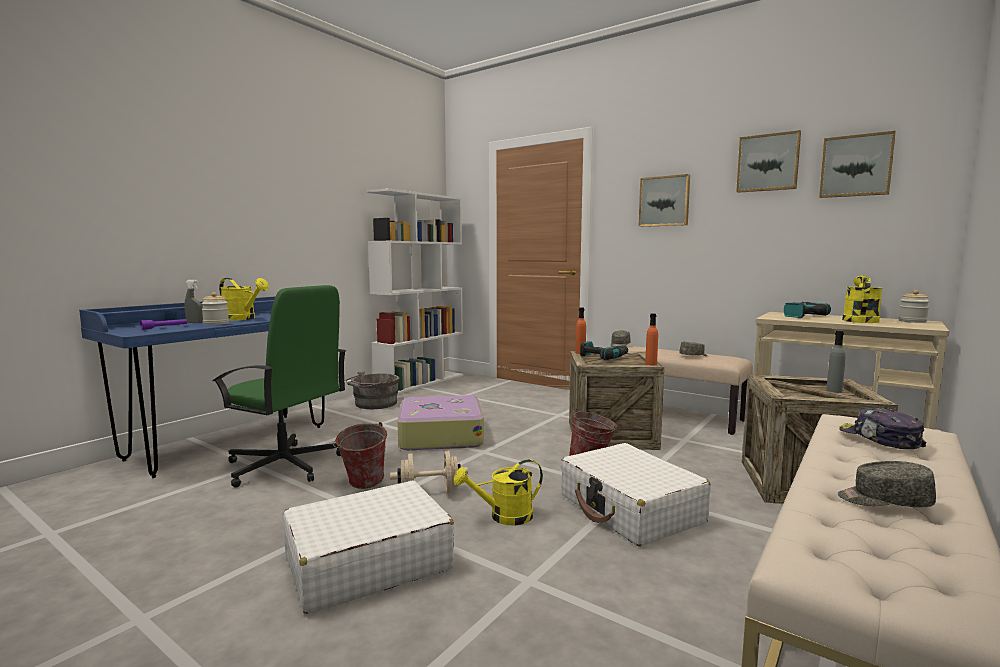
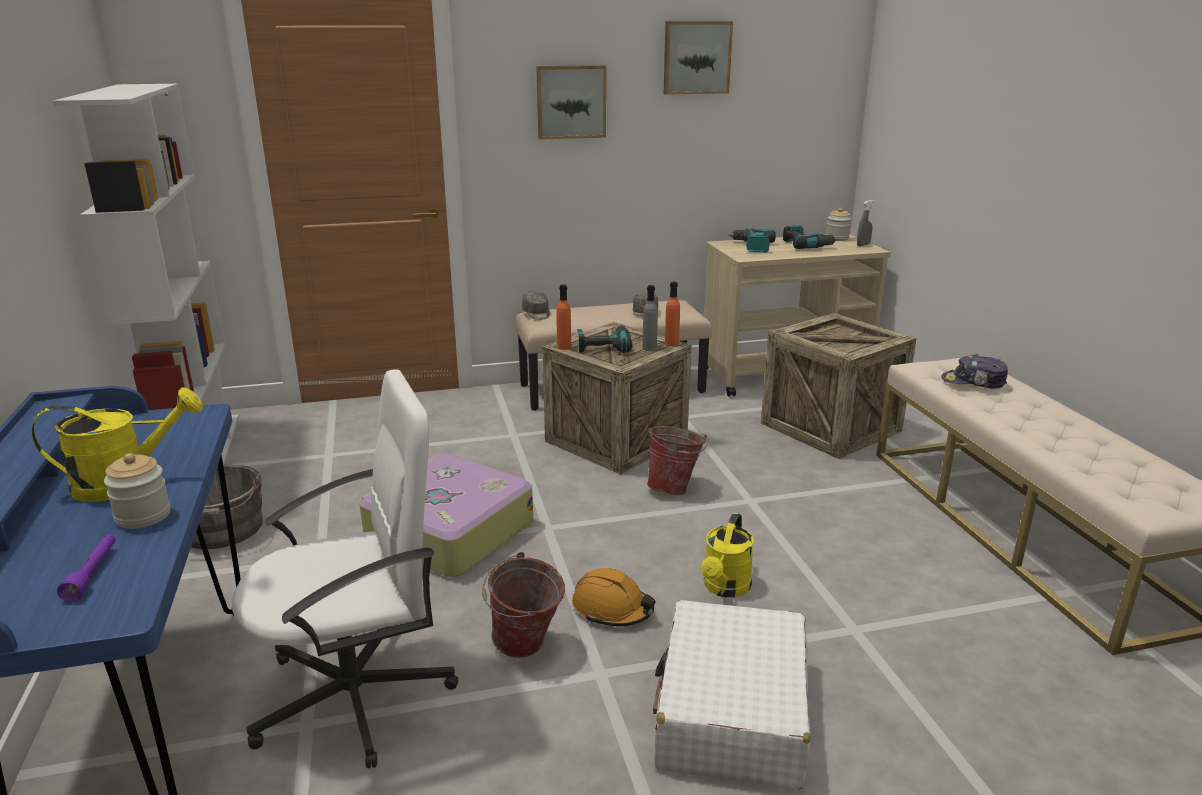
camera: 50 degrees left, 15 degrees up
(194, 323) = (77, 534): grey spray bottle -> grey spray bottle (863, 245)
(285, 466) = (357, 695): green office chair -> white office chair
(429, 493) = (612, 609): beige dumbbell -> orange hard hat
(630, 509) = (785, 518): white suitcase -> none
(834, 391) = (845, 332): grey bottle -> grey bottle (649, 347)
(856, 166) = (780, 69): picture -> none
(859, 320) = (806, 245): yellow watering can -> power drill
(884, 501) = (1076, 440): grey cap -> none

